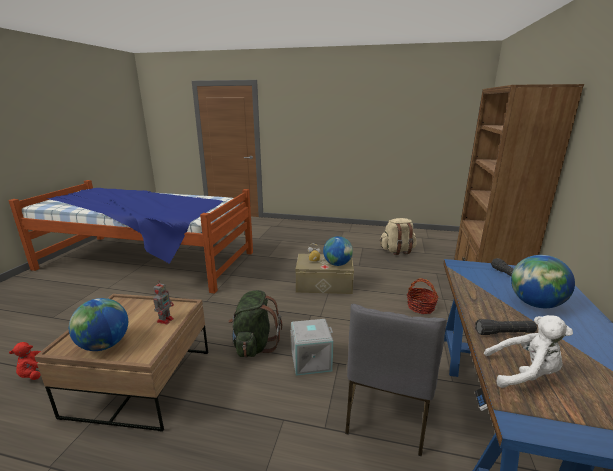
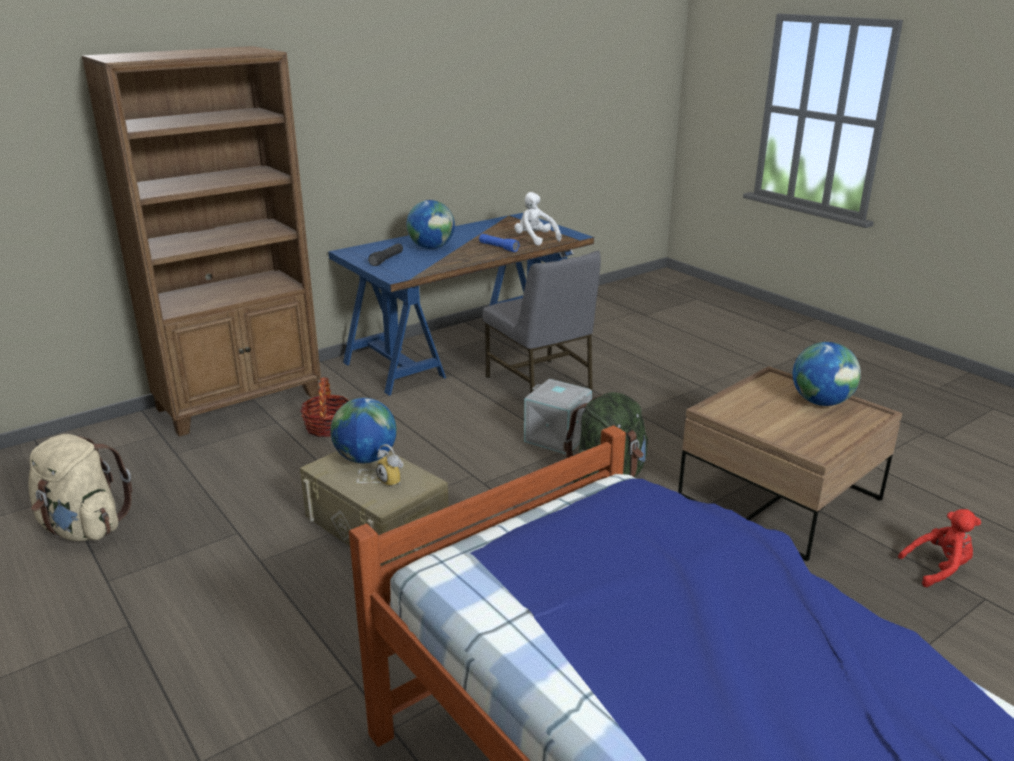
camera: 140 degrees left, 5 degrees up
(165, 320) = (744, 405): toy robot -> none
(386, 411) = (540, 384): grey chair -> grey chair turned 90 degrees clockwise
(504, 333) = (498, 248): black flashlight -> blue flashlight

